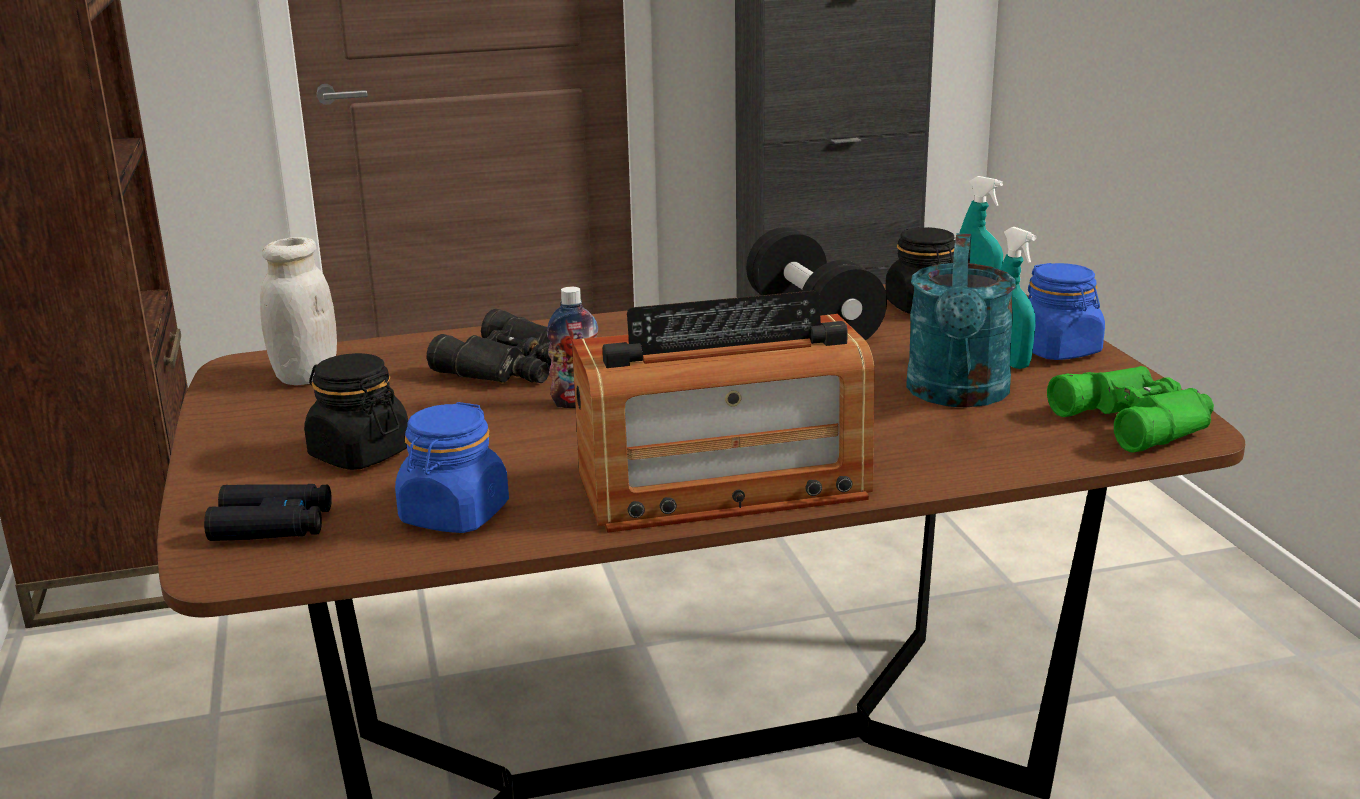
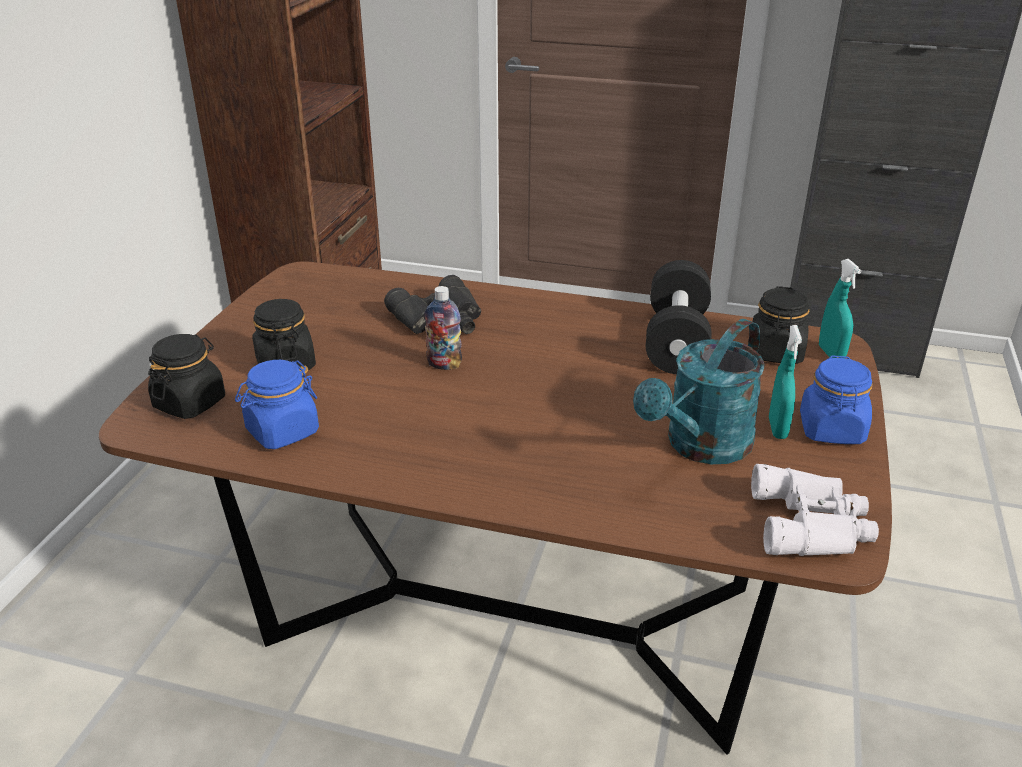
camera: 30 degrees right, 10 degrees up
(272, 525) = (190, 403): black binoculars -> black jar
(306, 376) = (322, 292): white jar -> none
(723, 486) = (451, 469): radio -> none
(1139, 421) = (813, 524): green binoculars -> white binoculars

